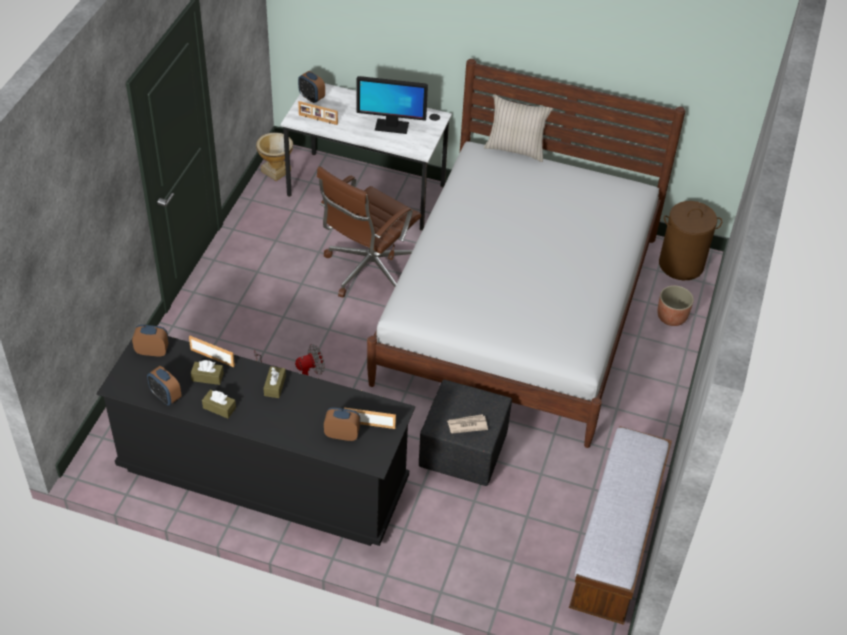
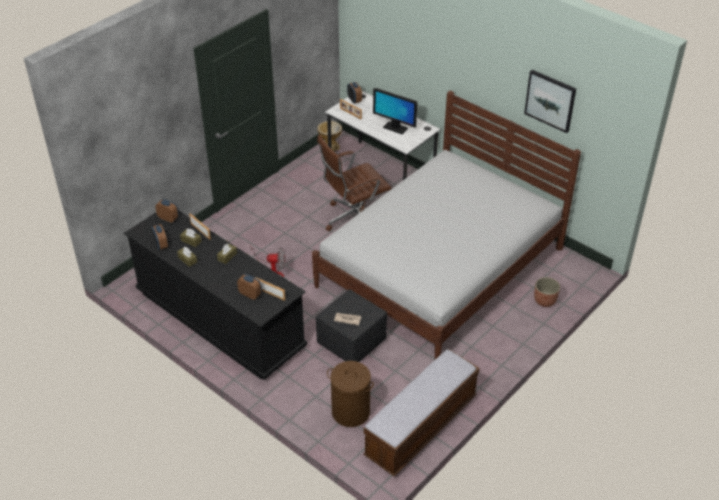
camera: 25 degrees right, 5 degrees down
(515, 149) = (473, 160): beige pillow -> none
(634, 48) = (550, 100): none -> picture
(680, 264) = (572, 269): brown laundry basket -> brown laundry basket (350, 412)

